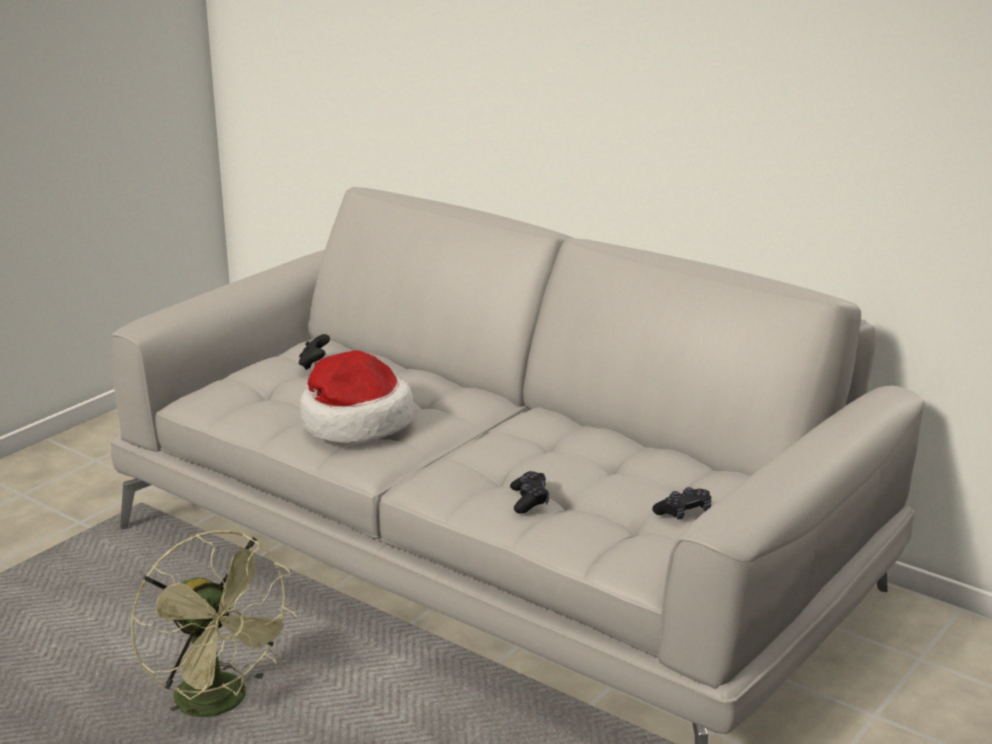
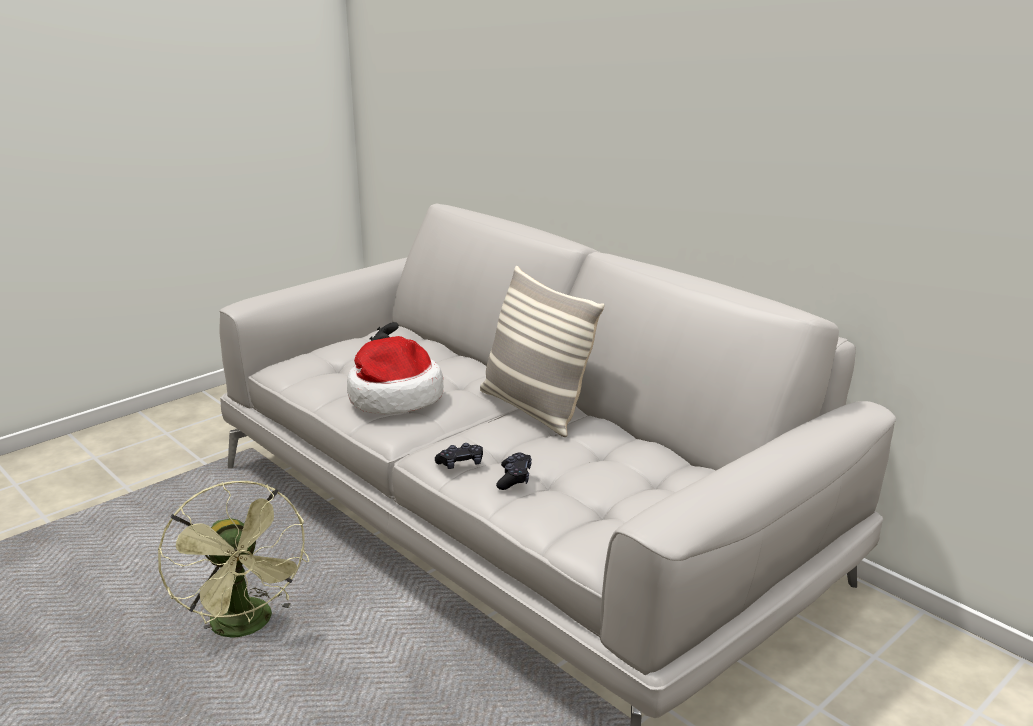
camera: 10 degrees right, 0 degrees up
(520, 424) = (534, 409): none -> pillow
(683, 512) = (648, 502): black game controller -> black game controller (460, 463)

